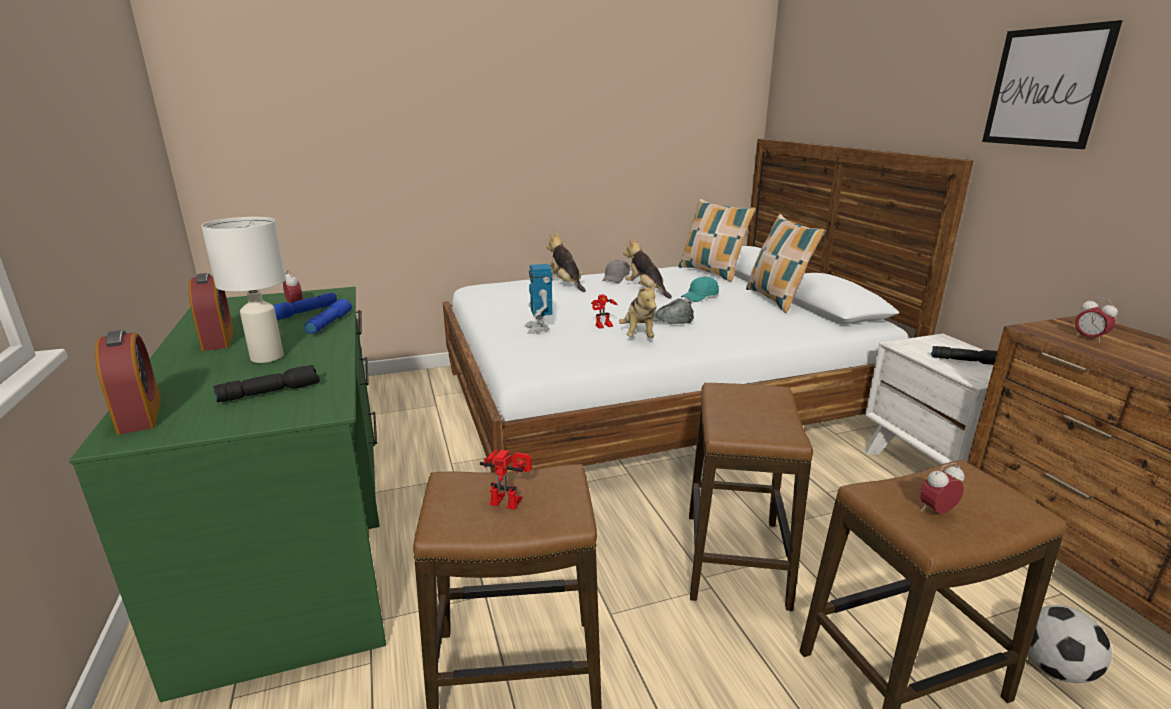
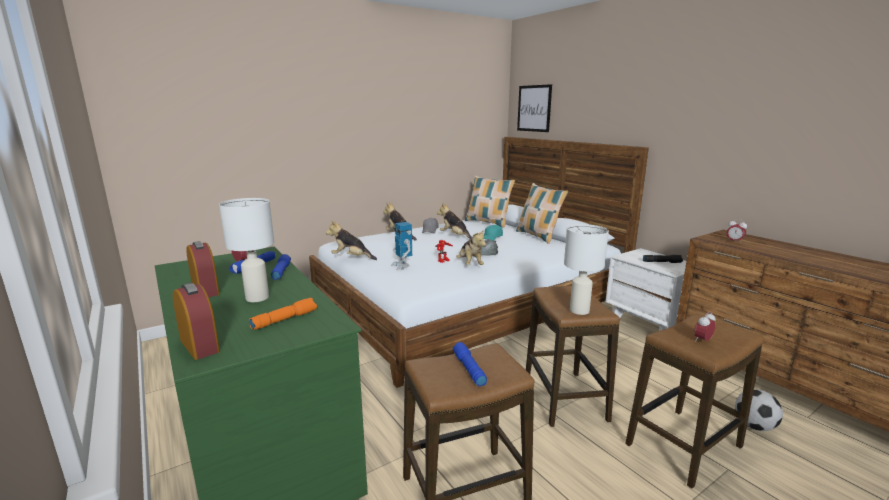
camera: 15 degrees left, 5 degrees down
(270, 392) = (285, 319): black flashlight -> orange flashlight
(479, 310) = (351, 258): none -> plush toy
(509, 499) = (468, 369): toy robot -> blue flashlight
(749, 429) = (579, 310): none -> white table lamp
(1045, 87) = (685, 107): picture -> picture (534, 108)

